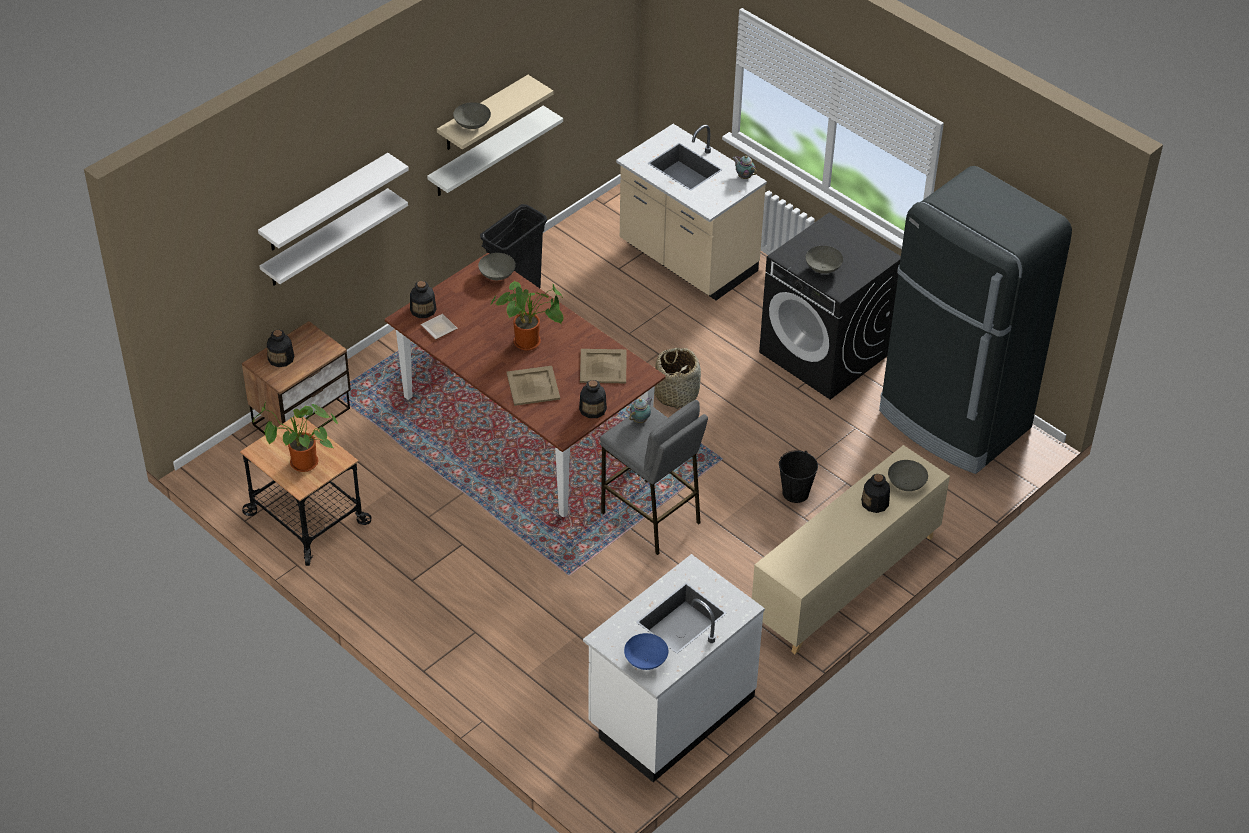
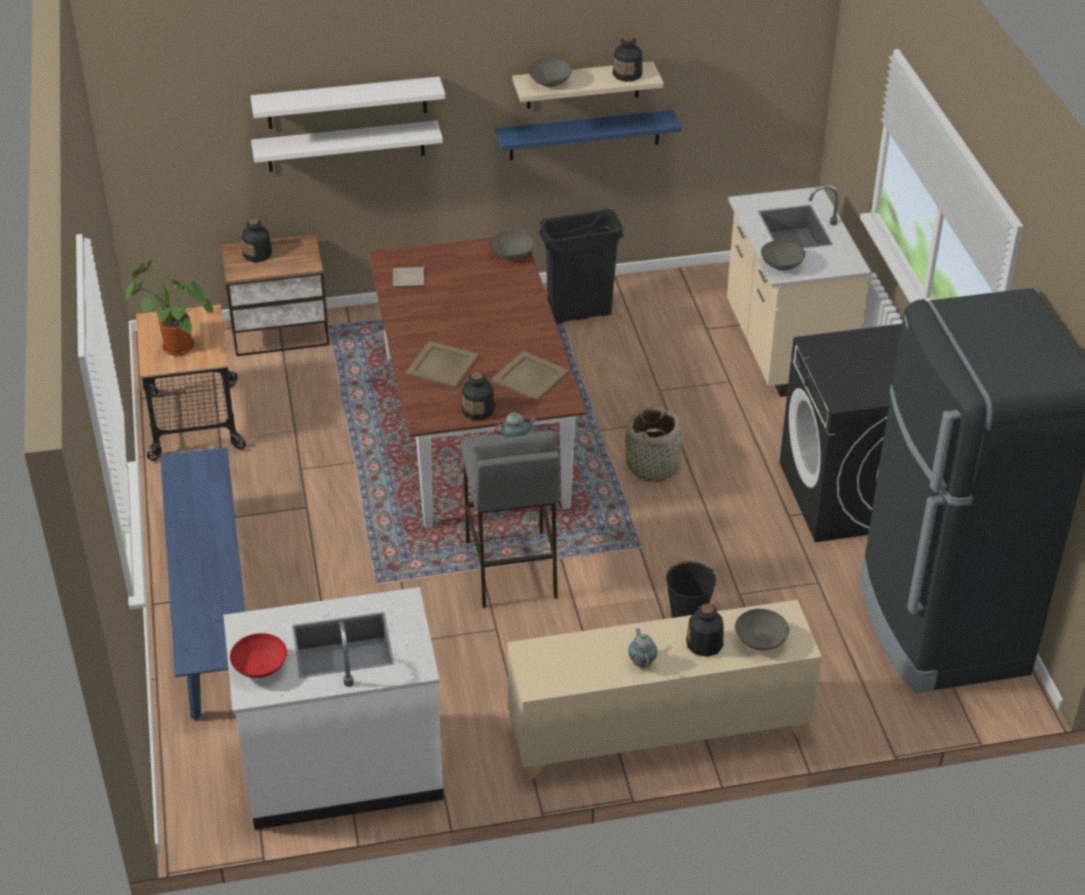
camera: 35 degrees right, 5 degrees down
(423, 310) = (411, 258): bottle -> bottle (627, 74)
(471, 653) = (212, 610): none -> blue bench
(486, 152) = (584, 135): white shelf -> blue shelf
(530, 342) = (482, 325): potted plant -> none
(645, 661) = (259, 668): blue bowl -> red bowl
(744, 176) = (850, 259): teapot -> teapot (642, 662)
(822, 268) = (844, 372): grey bowl -> grey bowl (781, 266)

